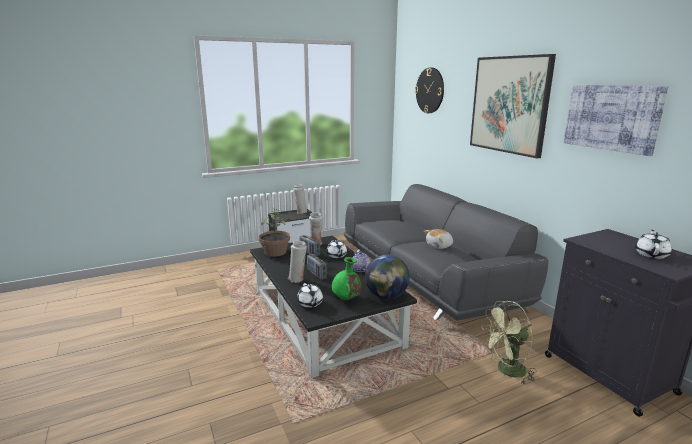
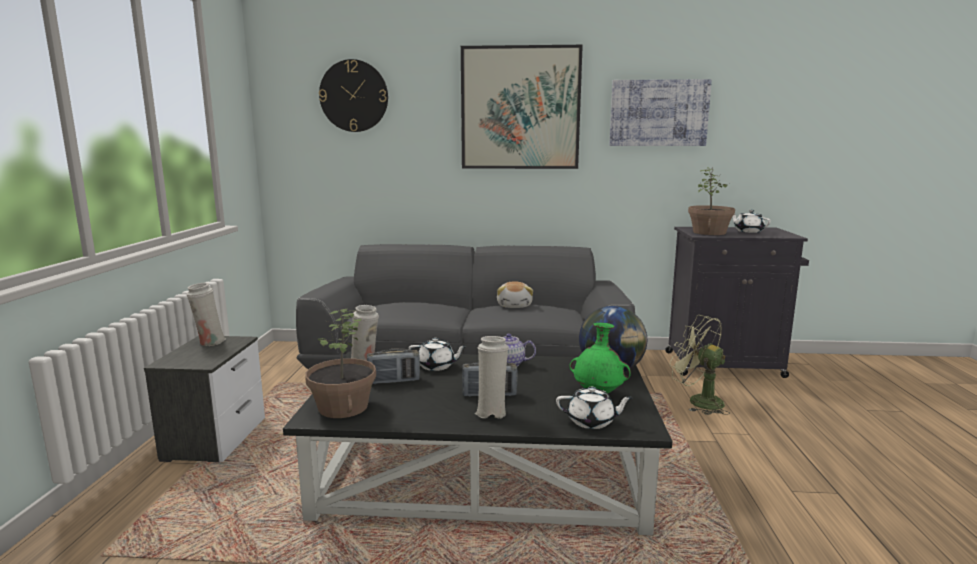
camera: 60 degrees left, 5 degrees down
(506, 371) = (698, 401): green fan -> green fan turned 120 degrees clockwise
(601, 242) = (709, 232): none -> potted plant

